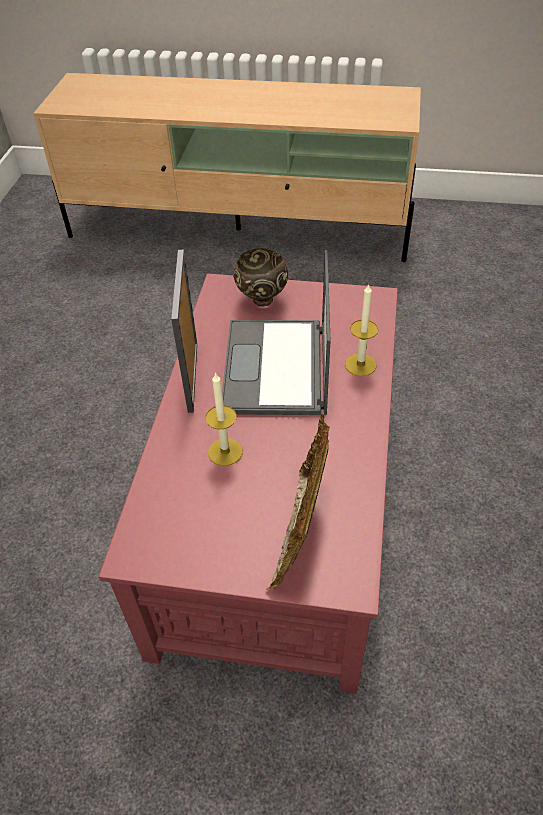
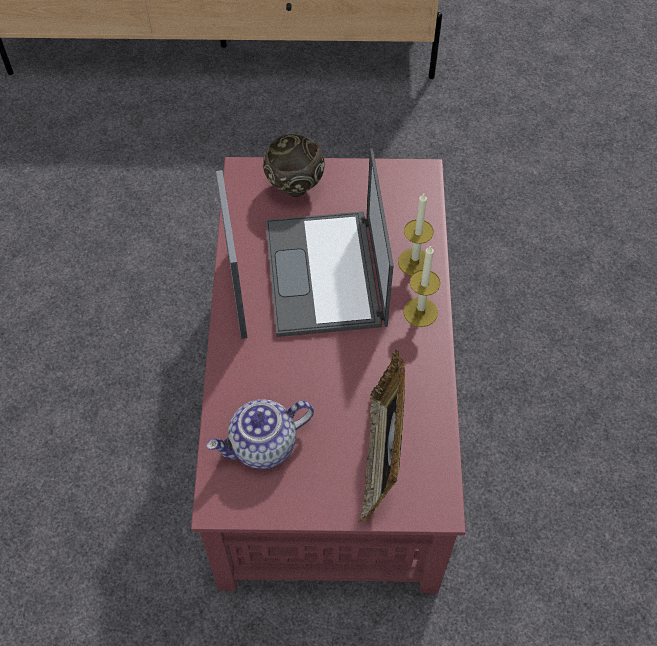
camera: 10 degrees left, 10 degrees up
(186, 507) = (263, 446): none -> teapot
(225, 452) = (290, 380): candle -> candle (420, 312)

